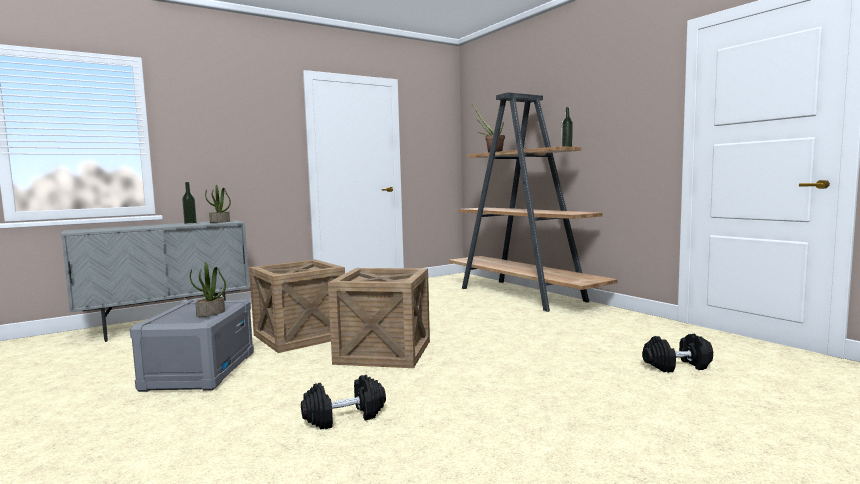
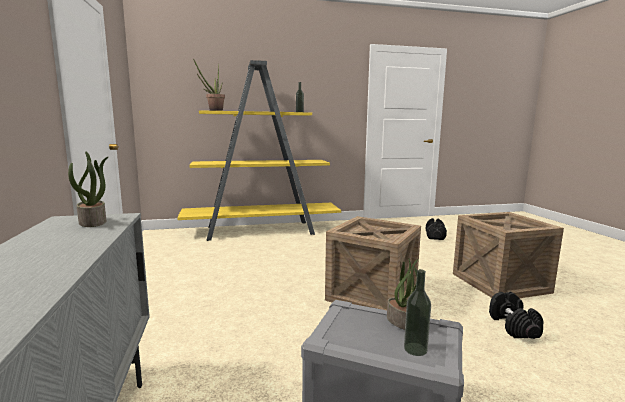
camera: 70 degrees left, 5 degrees up
(190, 223) = (65, 237): bottle -> bottle (415, 349)
(300, 336) = (287, 329): crate -> crate (500, 283)
(523, 295) = (262, 230): brown bookcase -> yellow bookcase

